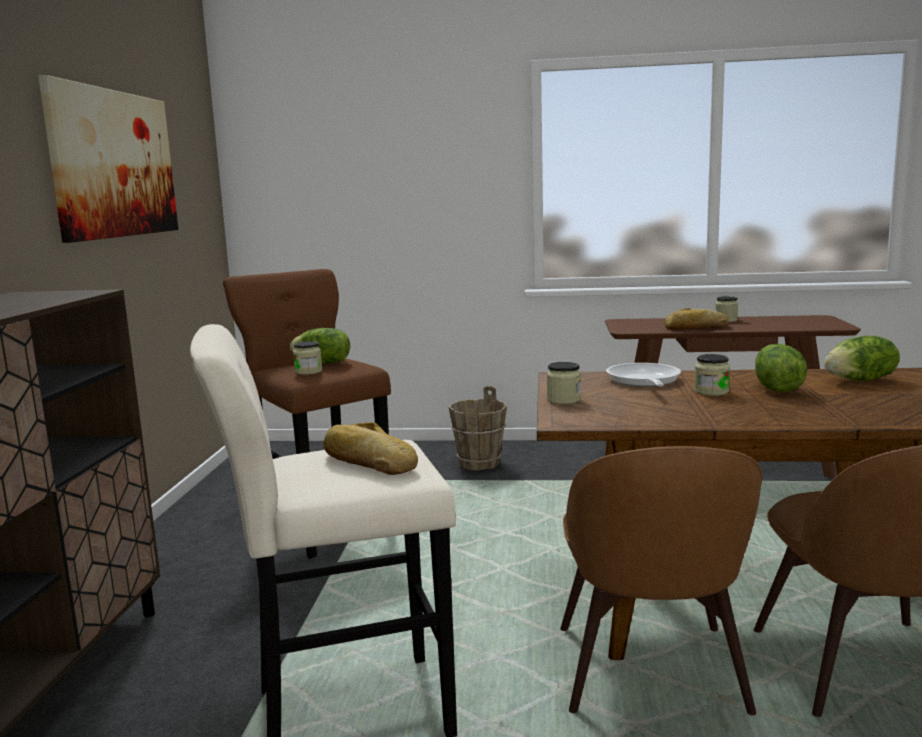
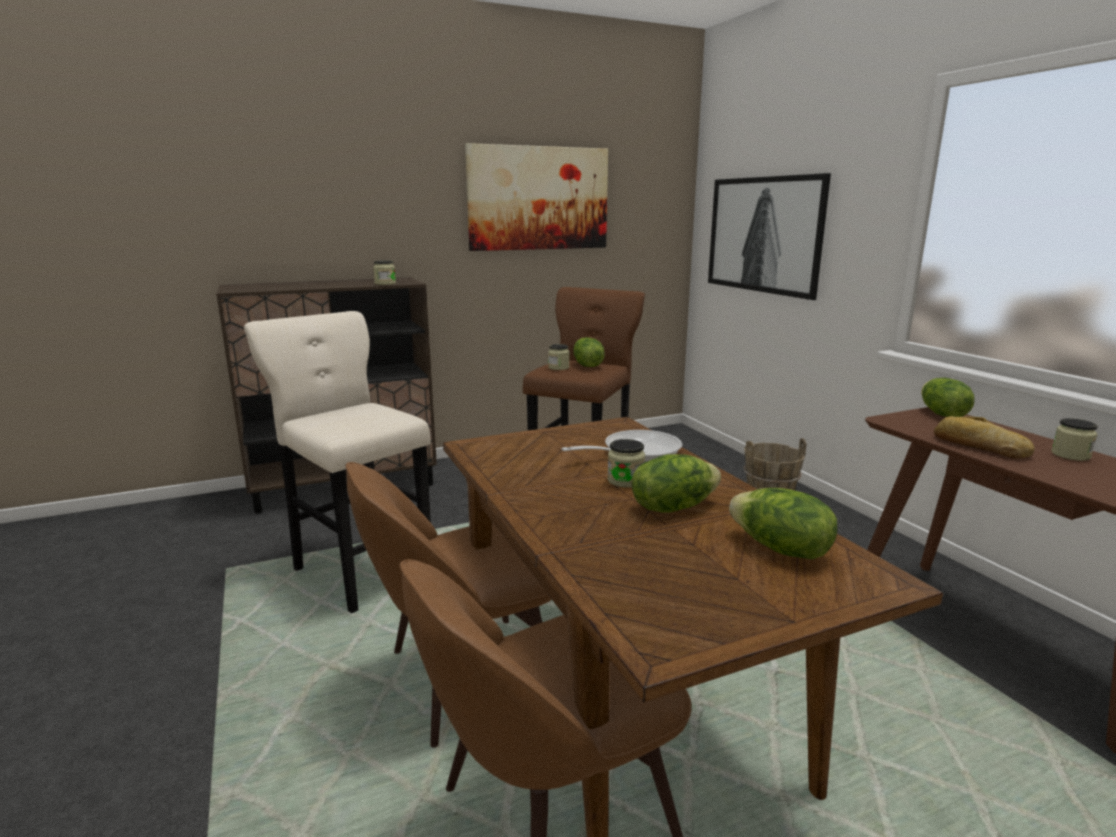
camera: 60 degrees right, 5 degrees up
(349, 203) = (763, 235): none -> picture
(368, 462) = (358, 418): bread -> none
(563, 400) = (537, 436): jar -> jar (385, 283)
(625, 321) = (941, 414): none -> lettuce

